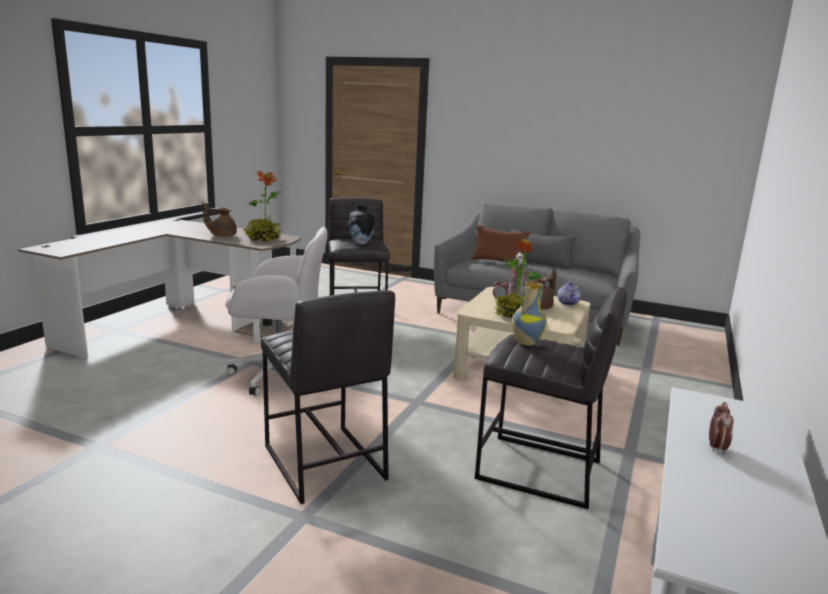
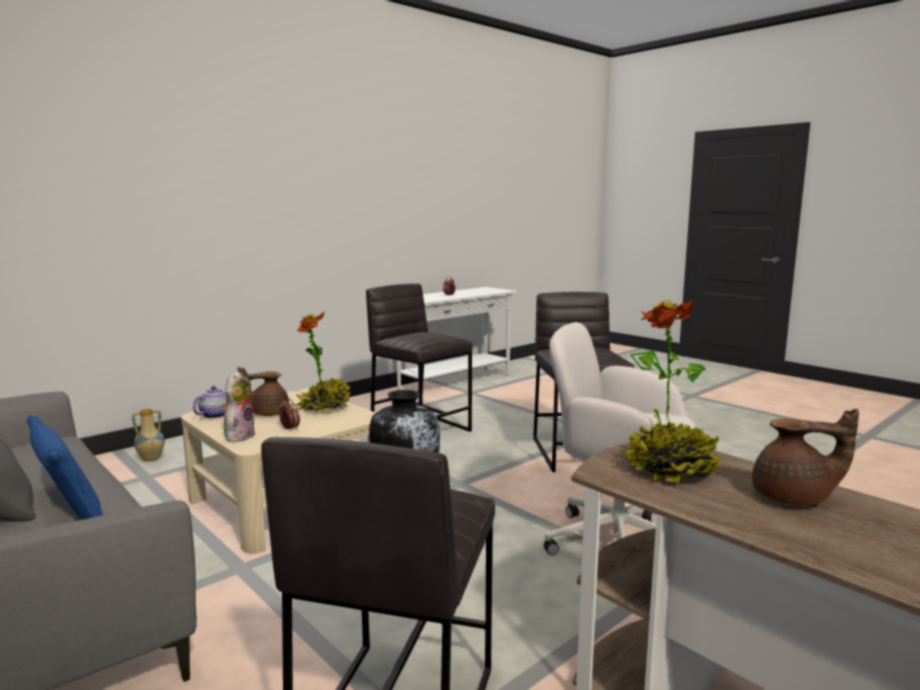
camera: 155 degrees left, 5 degrees down
(498, 262) = (70, 509): brown pillow -> blue pillow
(526, 342) = (429, 337): vase -> vase (151, 459)

